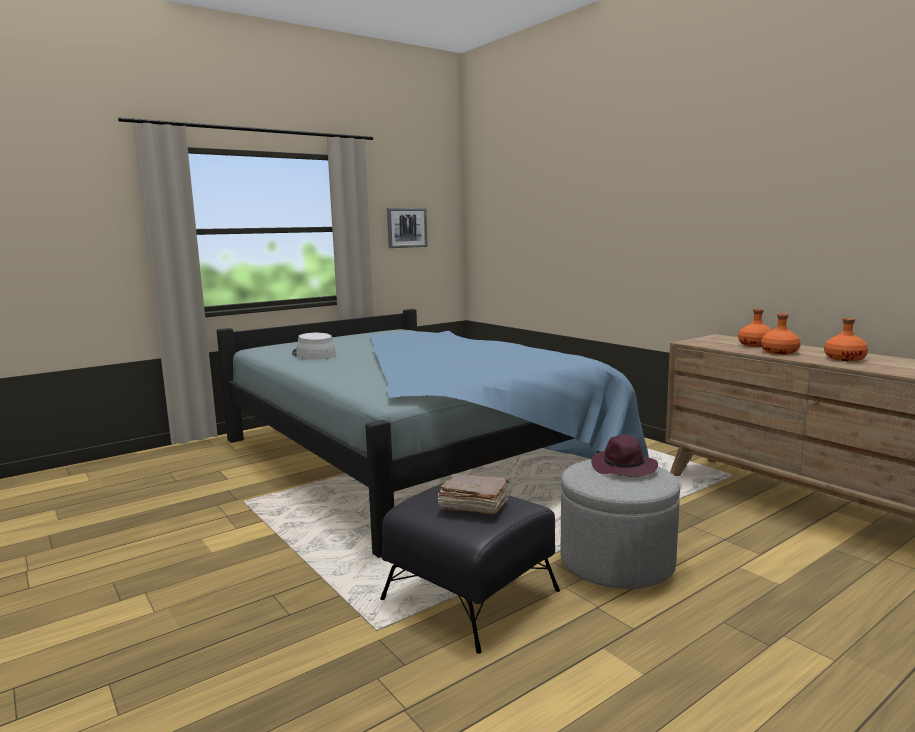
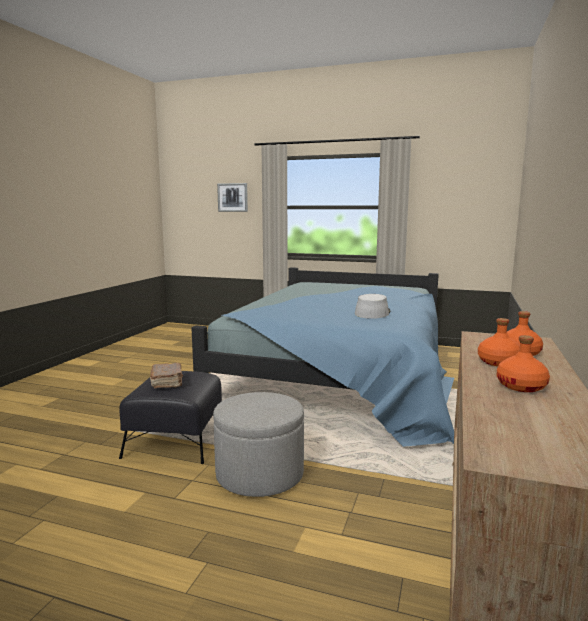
camera: 55 degrees right, 0 degrees up
(313, 354) = (304, 290): grey hat -> grey hat (372, 313)
(406, 227) = (452, 207): picture -> picture (232, 197)
(624, 468) = (271, 404): purple hat -> none

